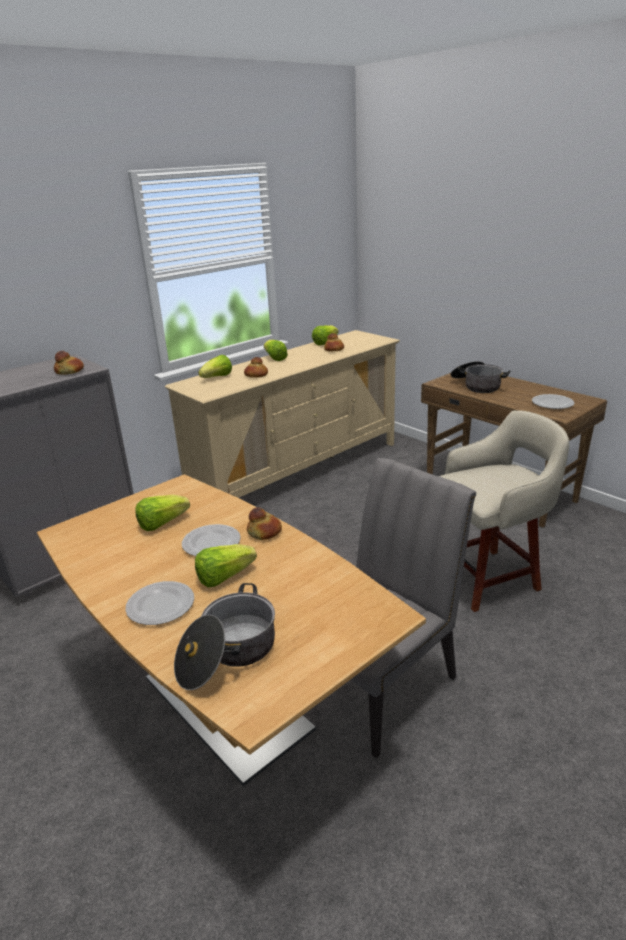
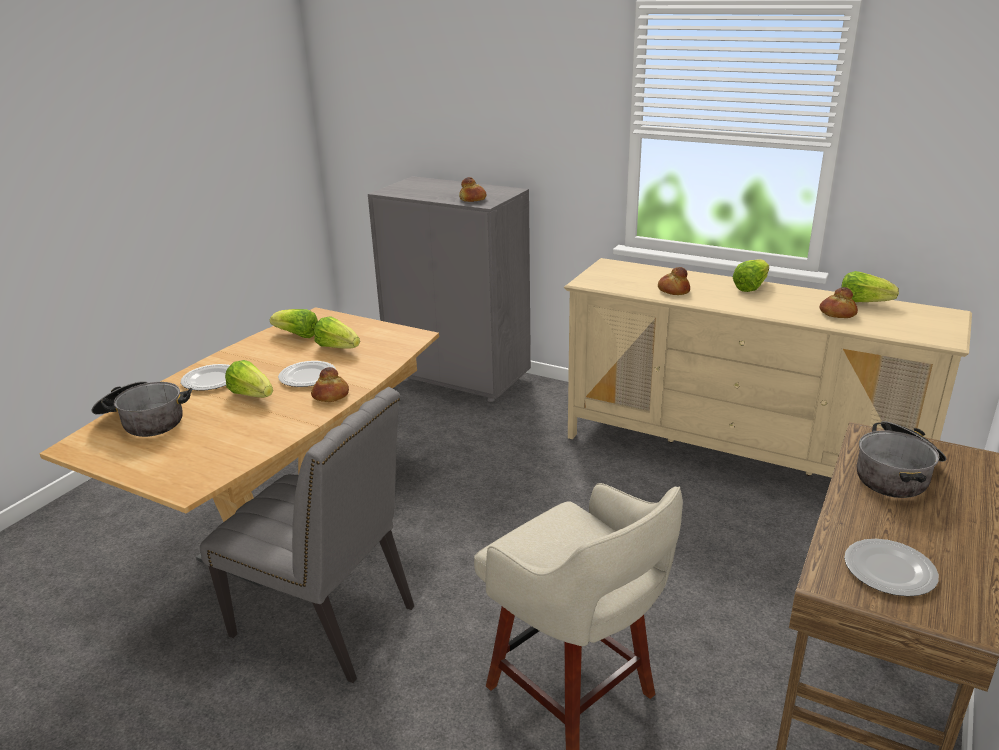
camera: 70 degrees right, 0 degrees up
(217, 378) = (645, 274): lettuce -> lettuce (297, 335)

